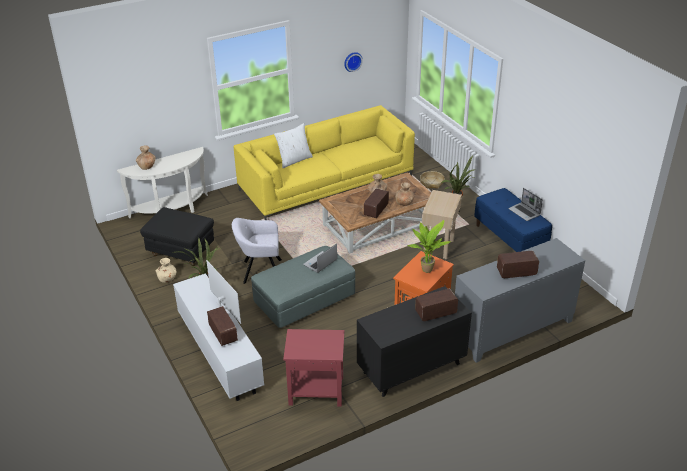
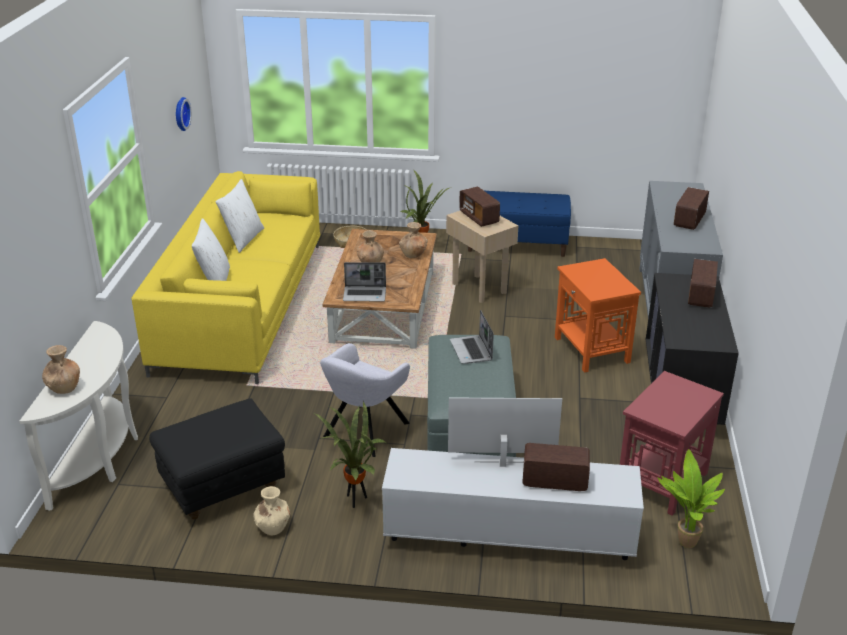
camera: 55 degrees left, 5 degrees down
(344, 147) = (243, 239): none -> white pillow
(376, 210) = (402, 276): radio -> radio (479, 217)
(426, 269) = (598, 276): potted plant -> potted plant (684, 542)
(524, 212) = (531, 198): laptop -> laptop (365, 295)

